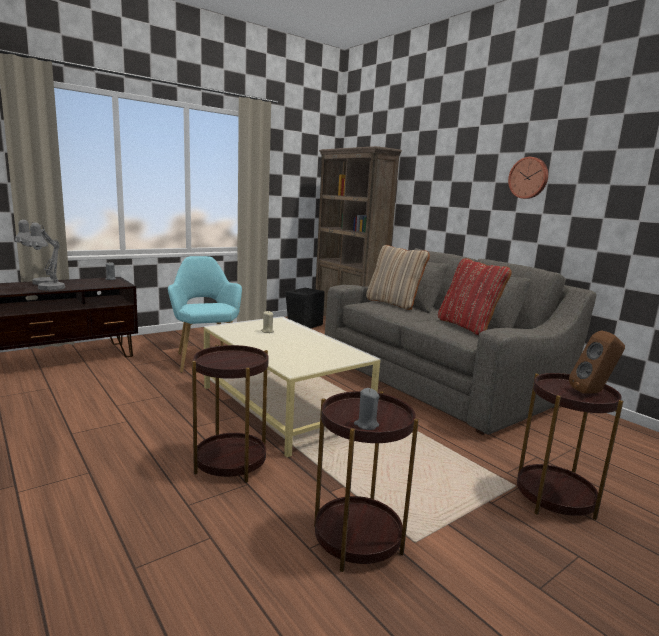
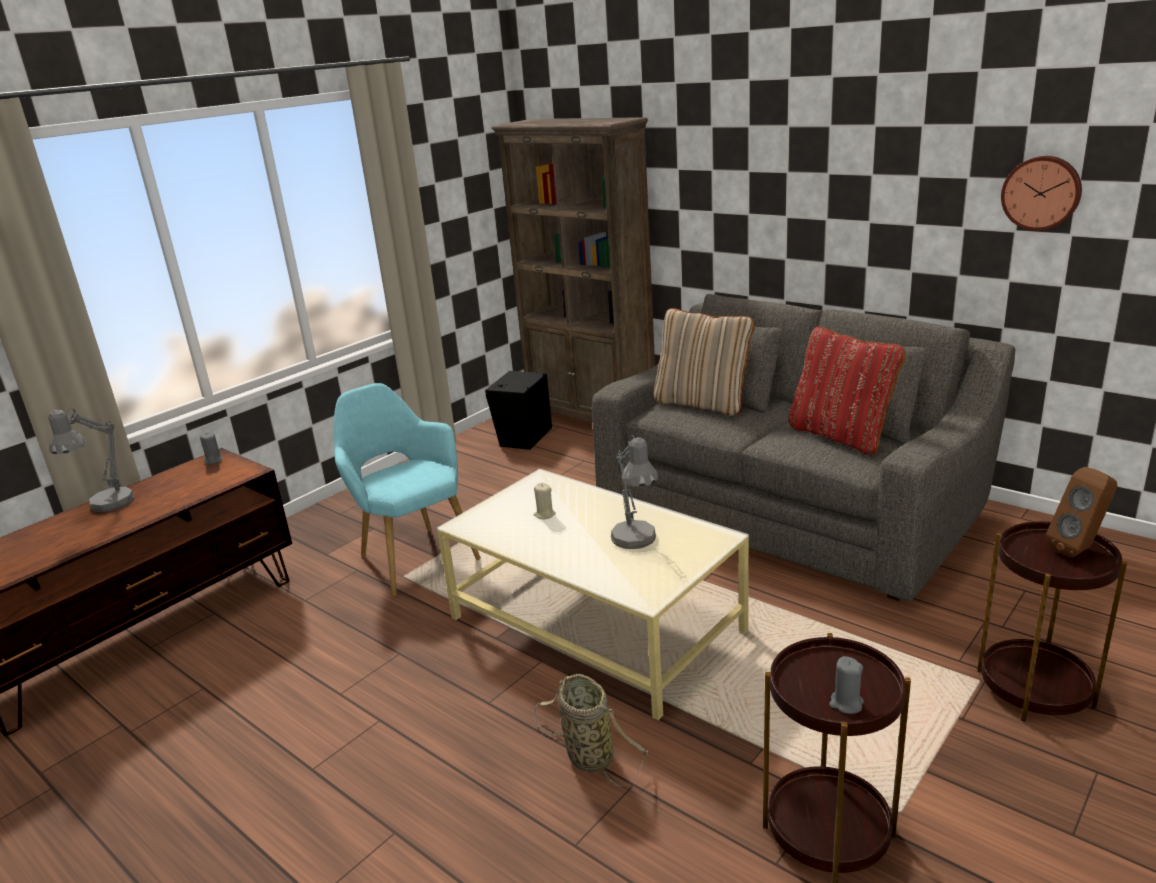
camera: 10 degrees left, 10 degrees up
(48, 289) = (136, 519): grey table lamp -> grey table lamp (636, 542)
(230, 463) = (587, 755): brown side table -> basket
(529, 178) = (887, 168): wall clock -> wall clock (1041, 192)

